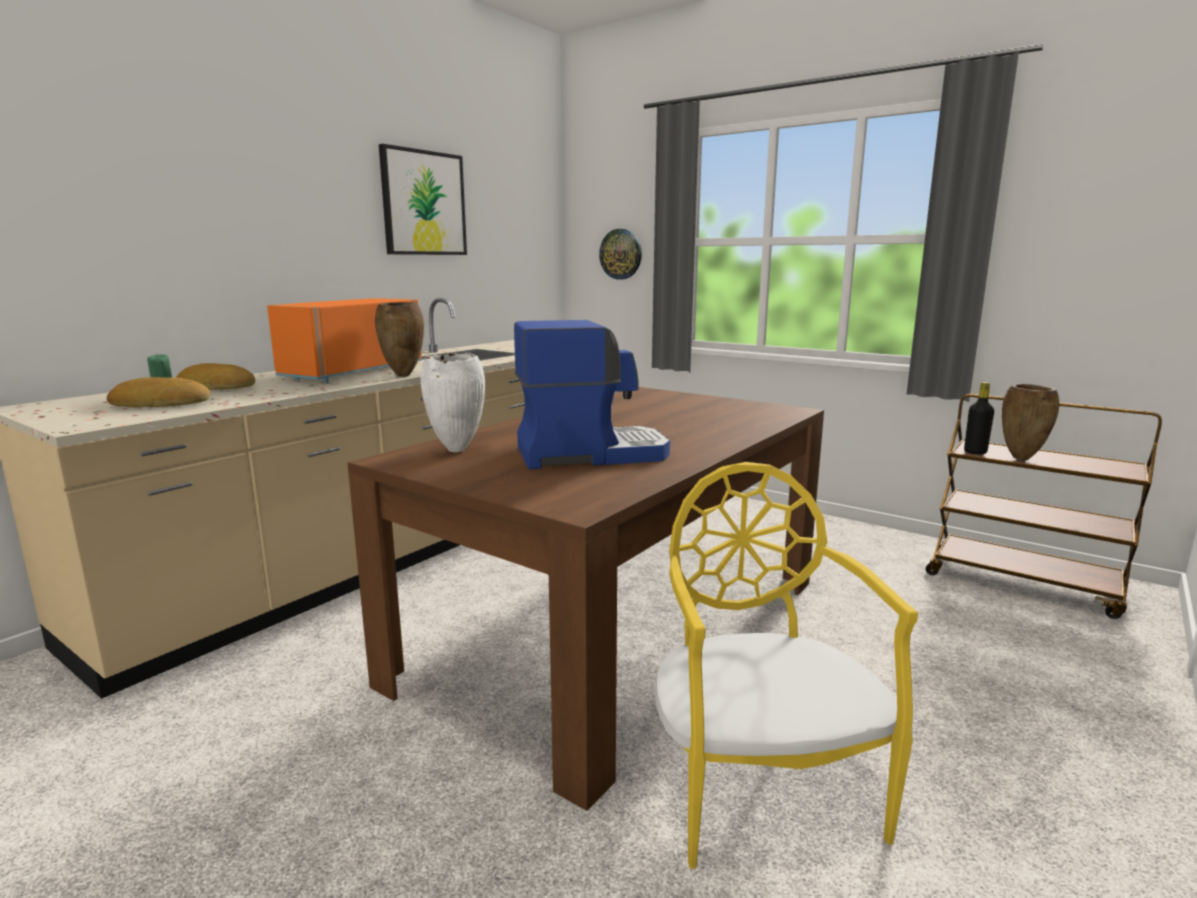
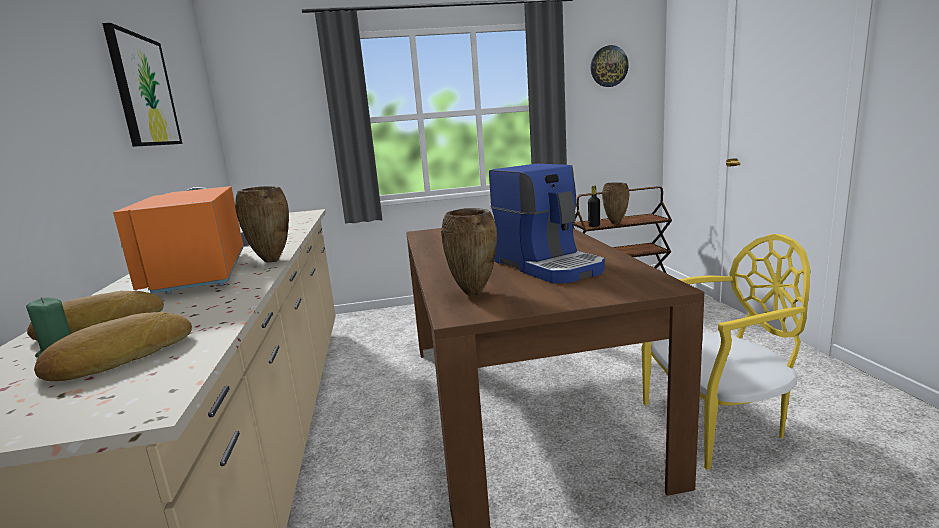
camera: 45 degrees left, 0 degrees up
(457, 451) = (474, 293): white vase -> brown vase
(590, 453) = (549, 266): coffee machine -> coffee machine turned 120 degrees clockwise
(621, 254) = (290, 135): wall clock -> wall clock (608, 66)
(761, 788) = (717, 425): yellow chair -> yellow chair turned 135 degrees clockwise

